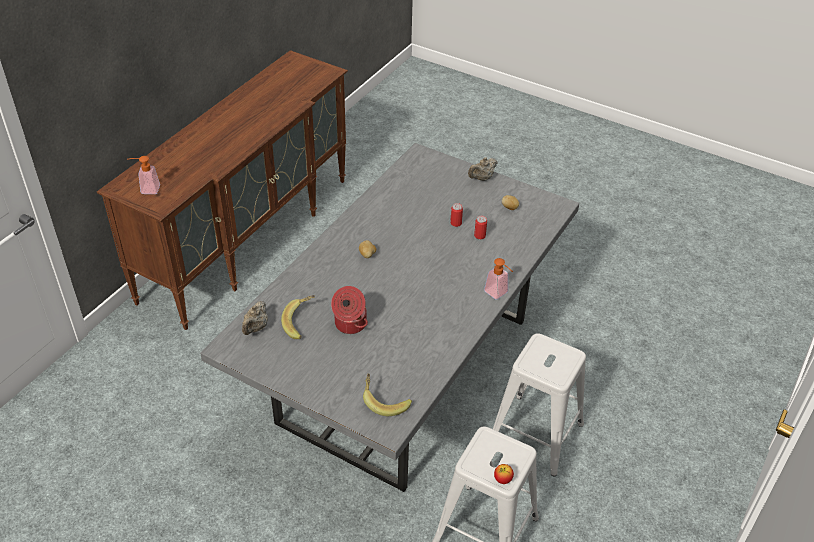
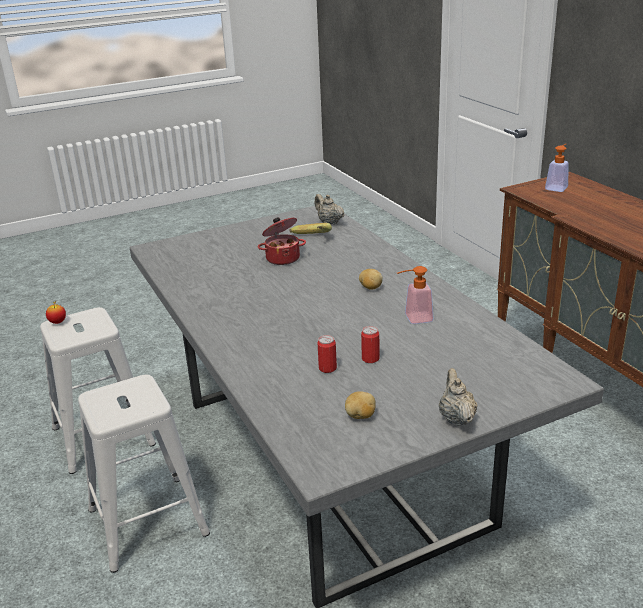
camera: 125 degrees right, 15 degrees down
(385, 401) = (178, 253): banana -> none
(498, 294) = (216, 345): soap dispenser -> soap dispenser (413, 319)

